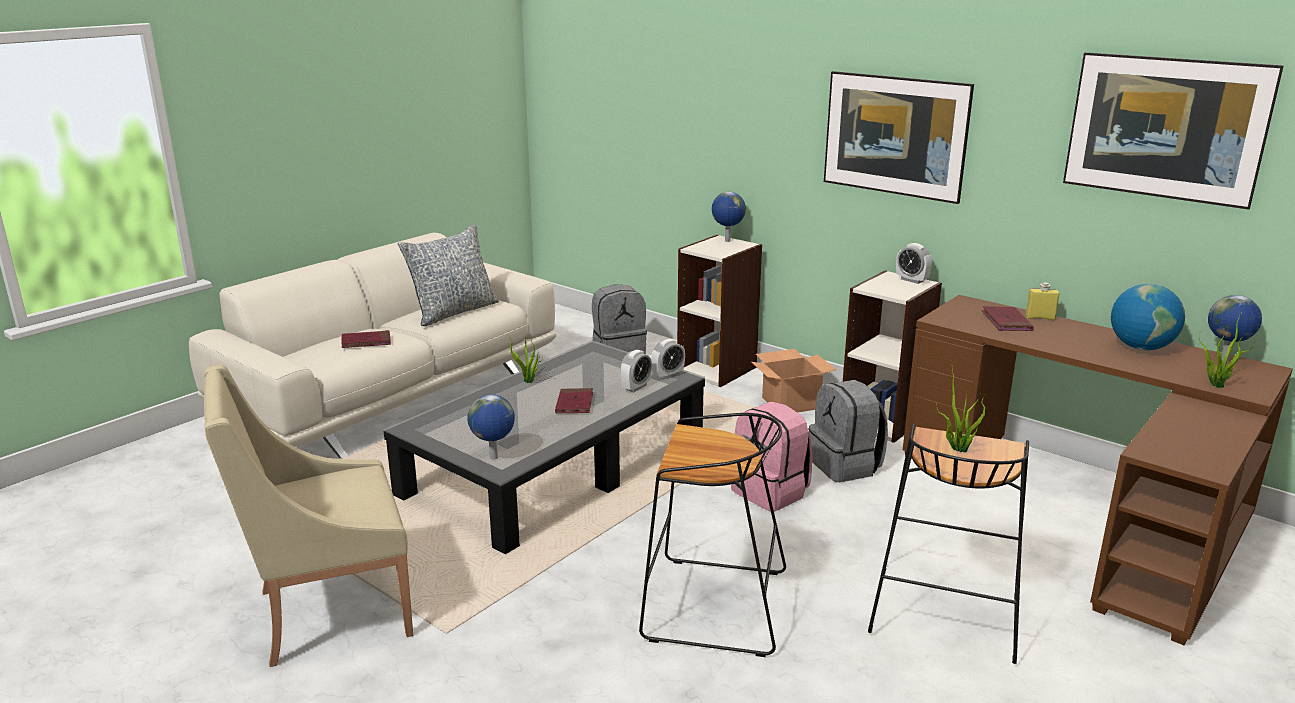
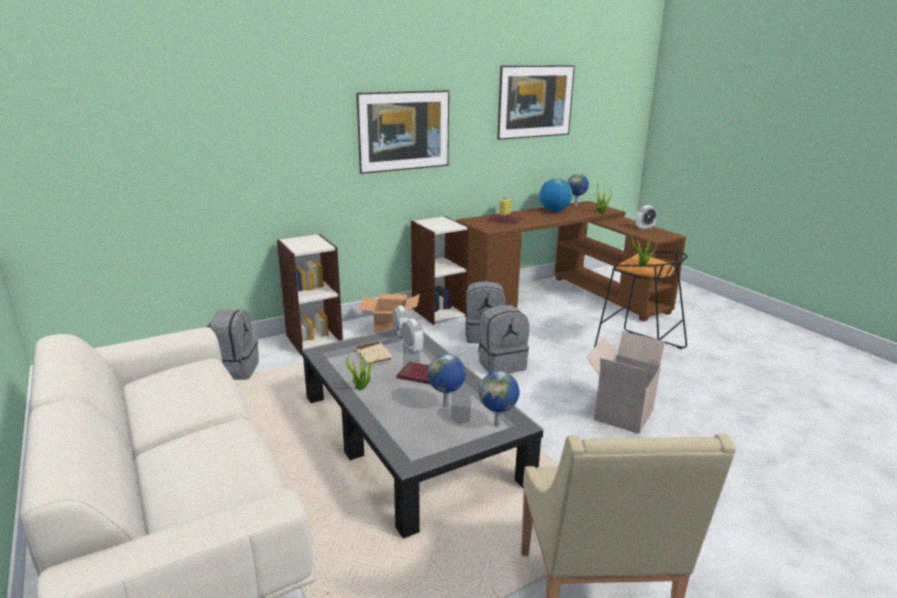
camera: 70 degrees left, 0 degrees up
(366, 342) = (219, 450): red book -> none
(453, 312) = (192, 389): pillow -> none
(602, 373) = (373, 355): none -> beige book
(712, 606) = (622, 413): black stool -> cardboard box
(727, 241) = (297, 239): globe -> globe (446, 405)
(771, 492) = (501, 364): pink backpack -> grey backpack
(912, 280) = (435, 219): alarm clock -> alarm clock (644, 228)

